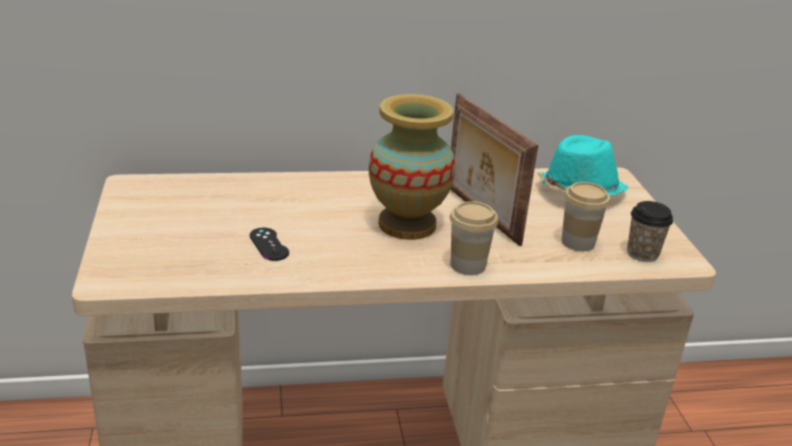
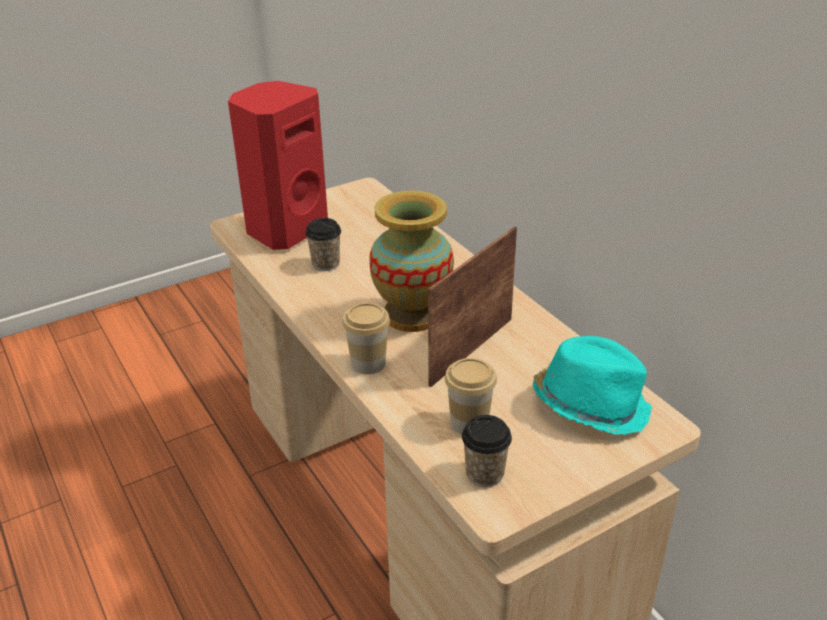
camera: 70 degrees right, 5 degrees up
(165, 251) = (285, 230): none -> red speaker
(269, 244) = (325, 264): black game controller -> cup

